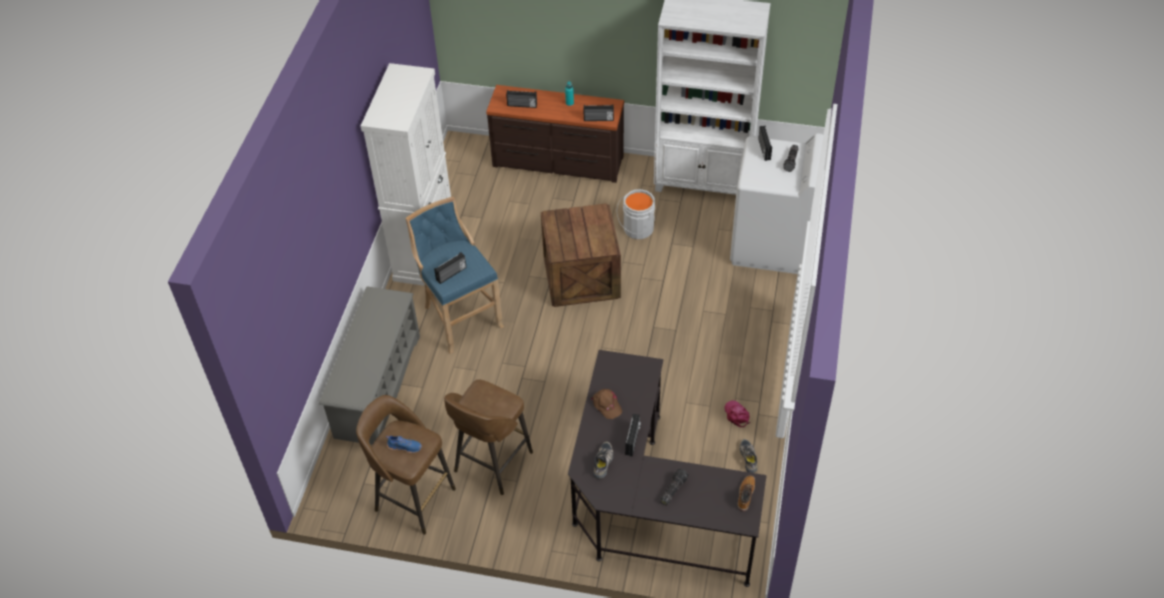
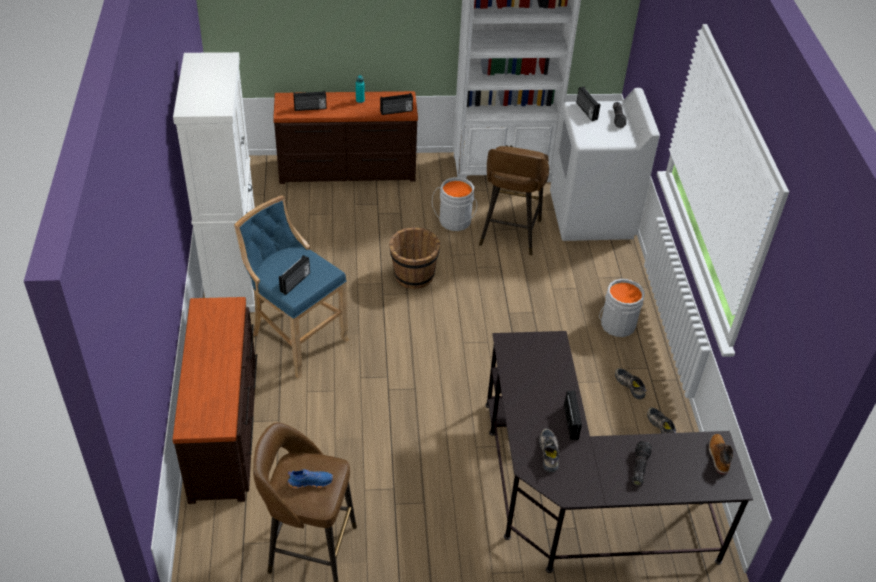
camera: 20 degrees left, 5 degrees down
(377, 386) = (225, 429): grey shoe rack -> brown dresser
(491, 463) = (388, 489): brown stool -> brown stool (509, 234)
(581, 277) = (413, 276): crate -> brown bucket
(606, 405) = (526, 390): brown cap -> none
(737, 415) = (630, 385): pink cap -> shoe
(748, 355) = (616, 323): none -> grey bucket

